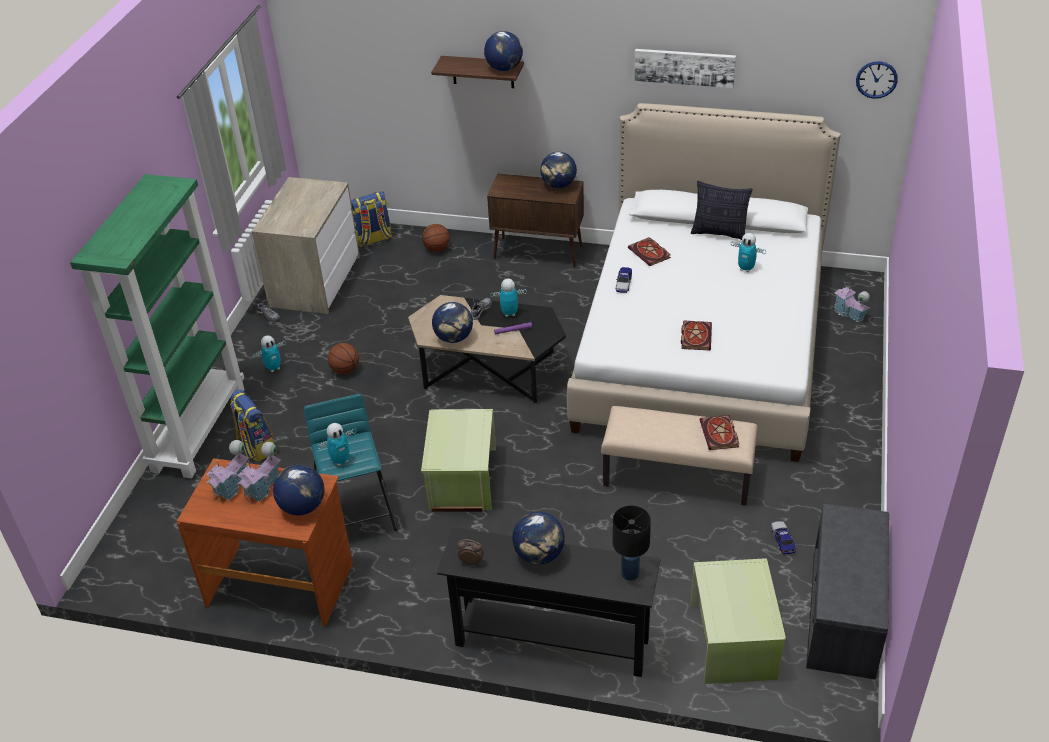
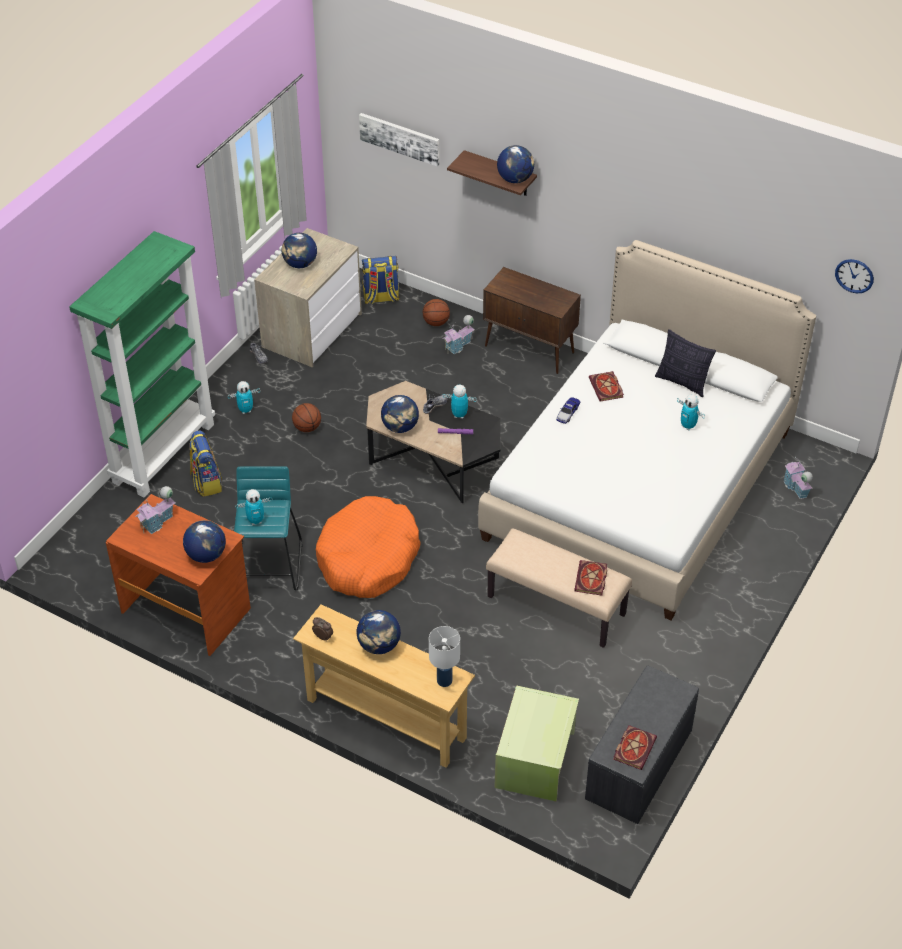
camera: 15 degrees right, 5 degrees up
(263, 487) = (182, 530): toy house -> toy house (458, 346)
(461, 479) = (368, 558): green storage box -> orange dog bed
(551, 642) = (385, 719): black console table -> beige console table
(559, 185) = (555, 294): globe -> globe (300, 264)
(629, 573) = (444, 680): black table lamp -> white table lamp
(684, 67) = (680, 218): picture -> picture (400, 138)
(695, 336) = (606, 483): book -> book (634, 747)
(782, 540) = (620, 686): toy car -> none

